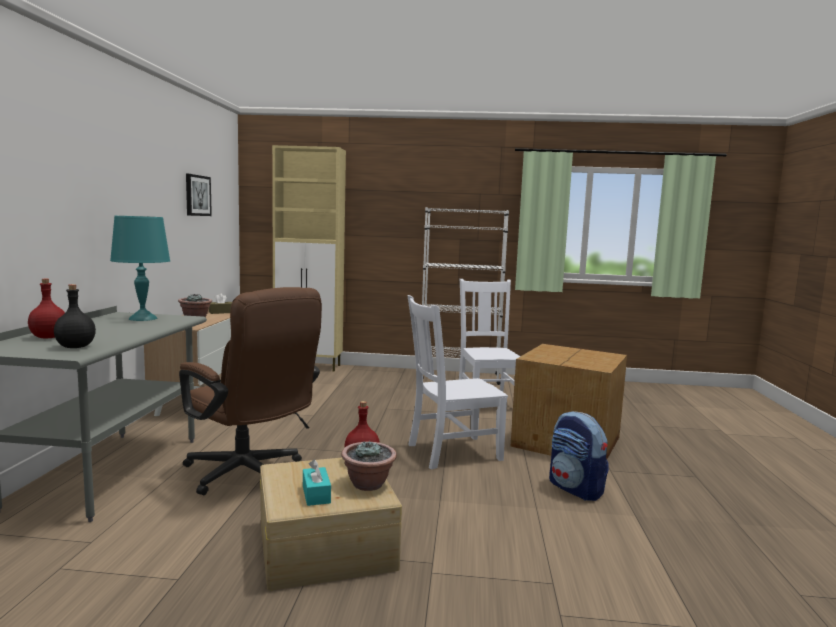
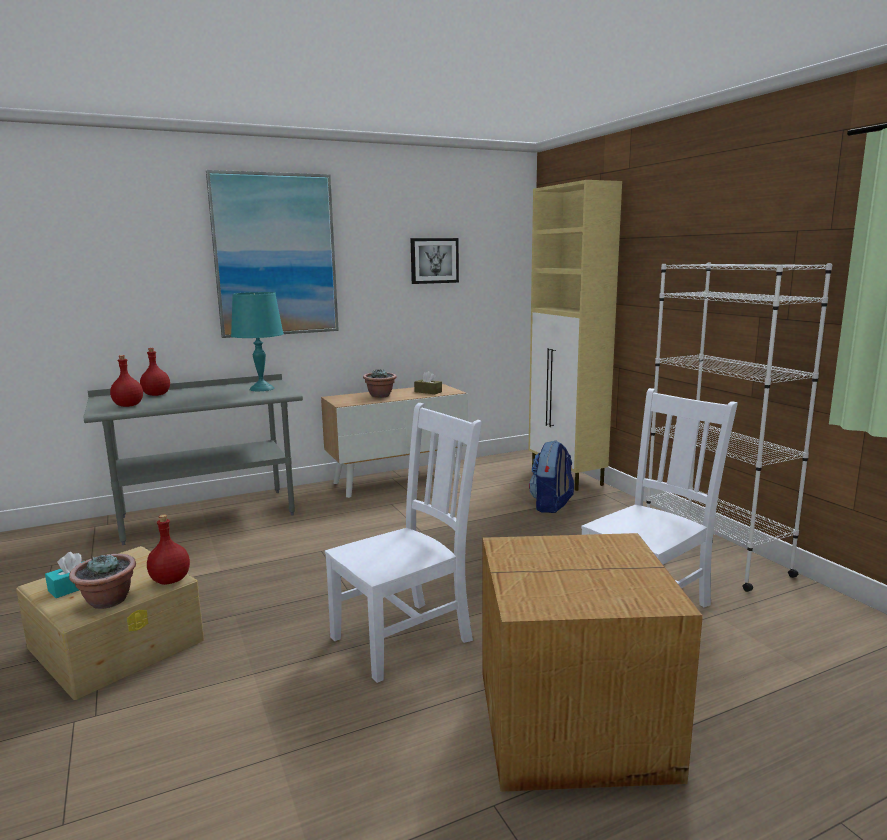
camera: 60 degrees right, 5 degrees up
(75, 347) = (128, 406): black bottle -> red bottle
(109, 178) = (275, 255): none -> picture
(249, 475) = (241, 560): brown office chair -> none
(451, 452) = (406, 637): white chair -> white chair turned 105 degrees clockwise
(576, 489) = (375, 780): backpack -> backpack (551, 505)

